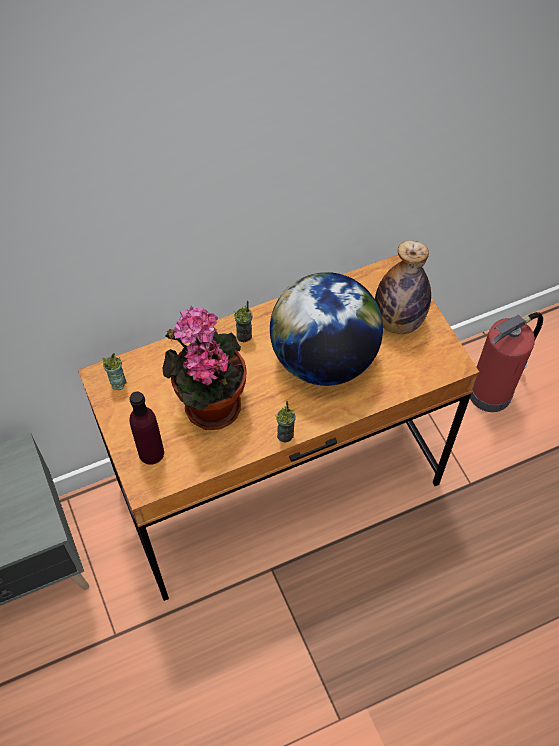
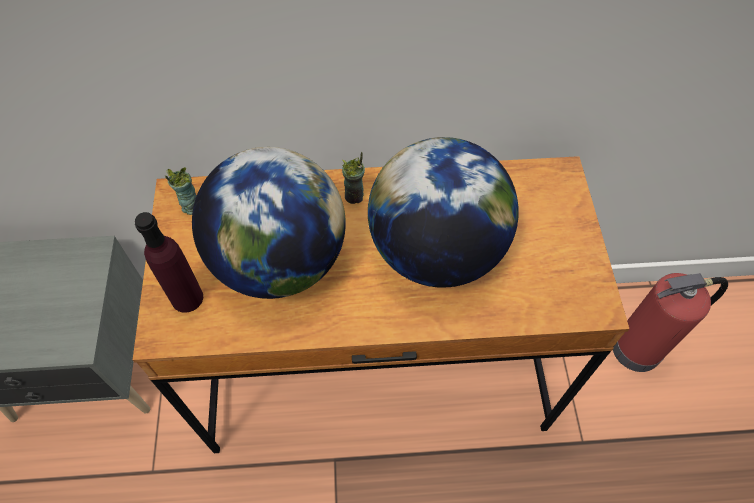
camera: 20 degrees right, 0 degrees up
(209, 403) = (279, 260): potted plant -> globe
(285, 434) = (352, 328): cup -> none
(398, 321) = (545, 234): bottle -> none

